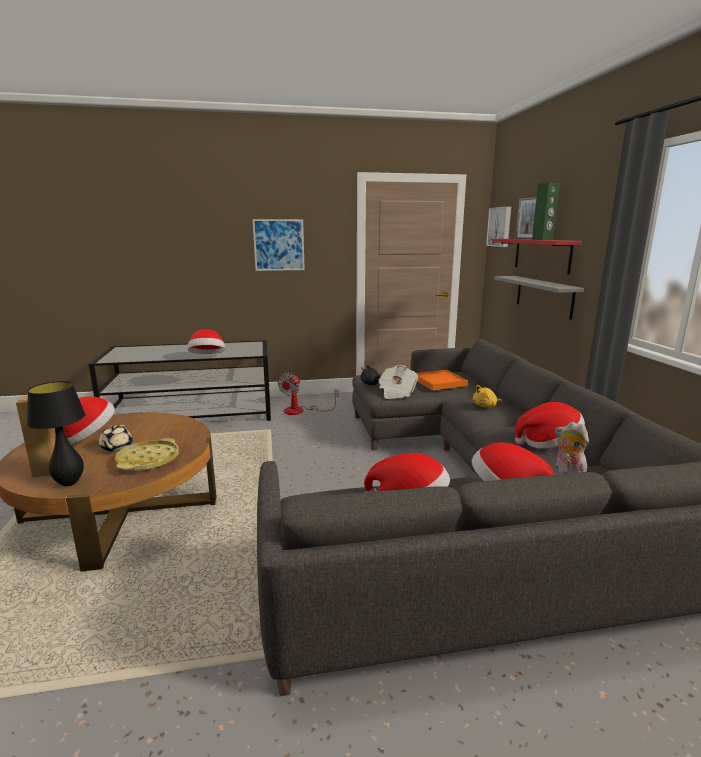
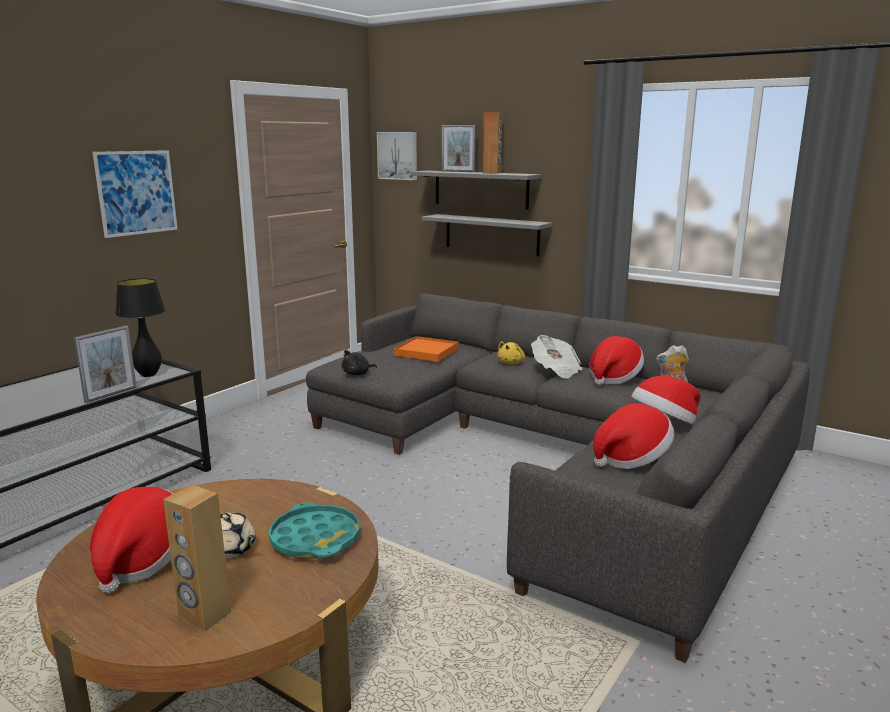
camera: 45 degrees left, 0 degrees up
(69, 483) = (282, 606): black table lamp -> black table lamp (148, 375)
(148, 460) = (315, 539): yellow tray -> turquoise tray
(208, 357) = (111, 394): hat -> picture frame
(301, 411) = (230, 444): fan -> none
(396, 393) = (404, 375): newspaper -> newspaper (556, 370)
(541, 255) = (481, 189): red shelf -> grey shelf
(542, 239) = (492, 173): green speaker -> brown speaker

